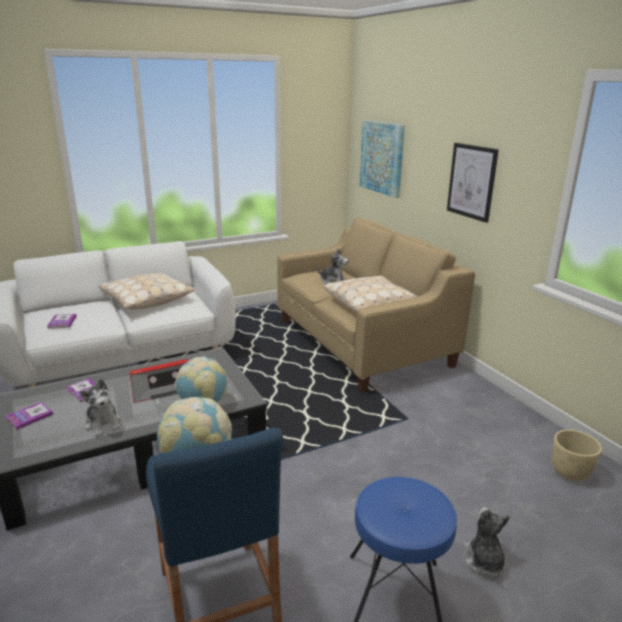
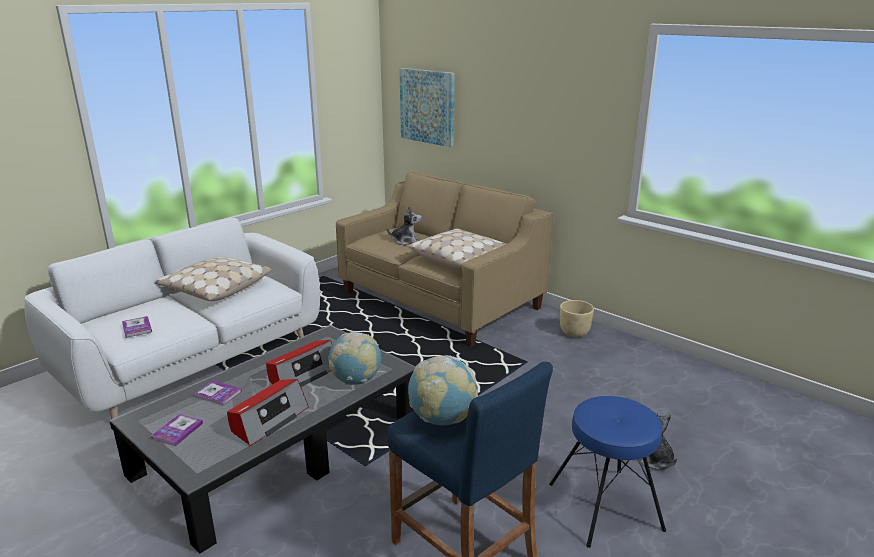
camera: 20 degrees left, 0 degrees up
(103, 424) = (268, 420): plush toy -> radio
(472, 181) = (540, 126): picture -> none
(570, 473) = (680, 377): beige planter -> beige planter (574, 333)

